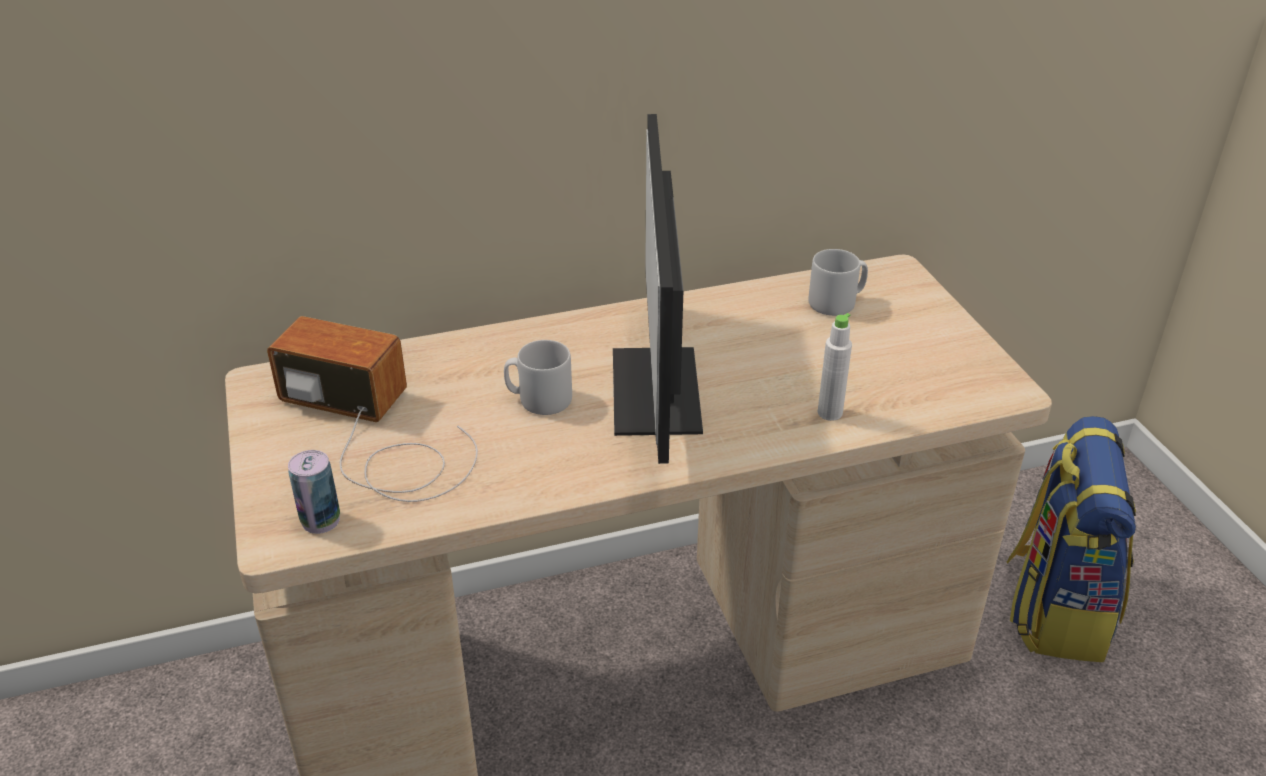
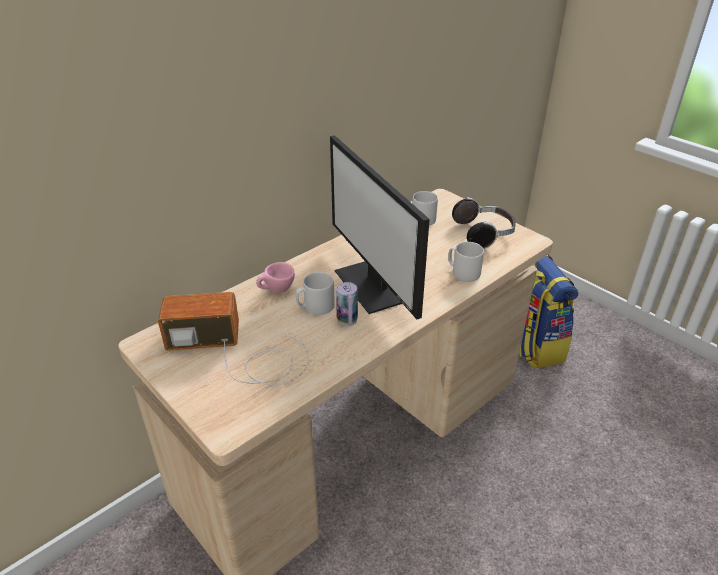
camera: 25 degrees left, 0 degrees up
(320, 520) = (243, 410): can -> can (347, 320)
(499, 357) = (276, 291): none -> pink cup
(830, 413) = (463, 272): white bottle -> grey mug
(924, 357) = (484, 234): none -> headphones

